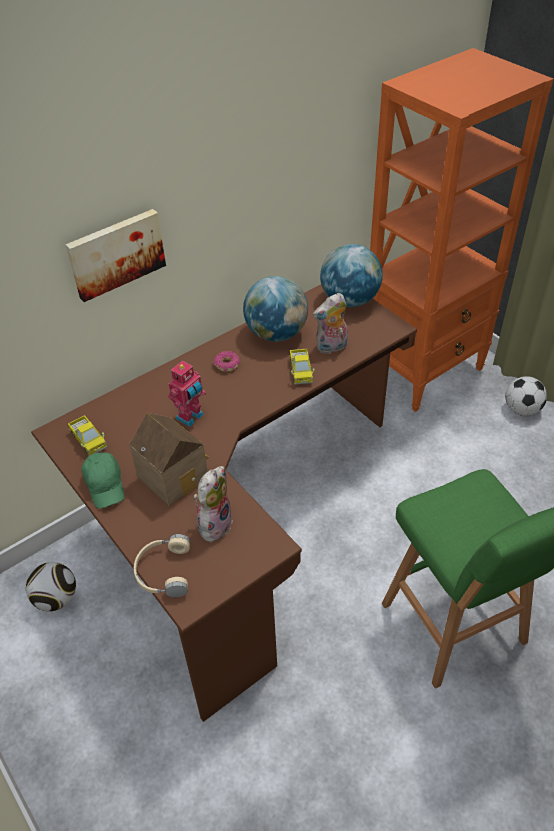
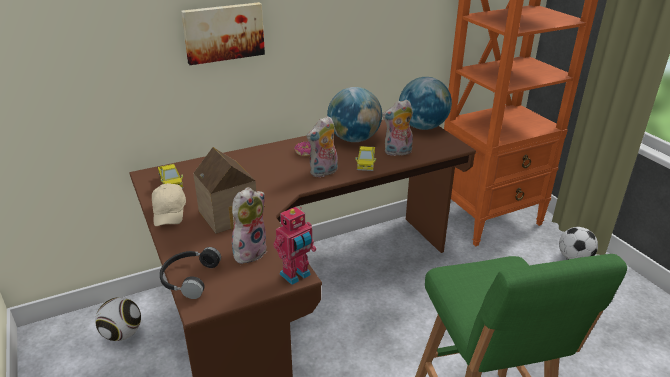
camera: 10 degrees right, 15 degrees down
(105, 485) = (169, 212): green cap -> beige cap
(163, 571) = (188, 278): beige headphones -> black headphones
(191, 417) = (261, 180): toy robot -> toy robot (296, 275)
(258, 393) = (324, 172): none -> plush toy

